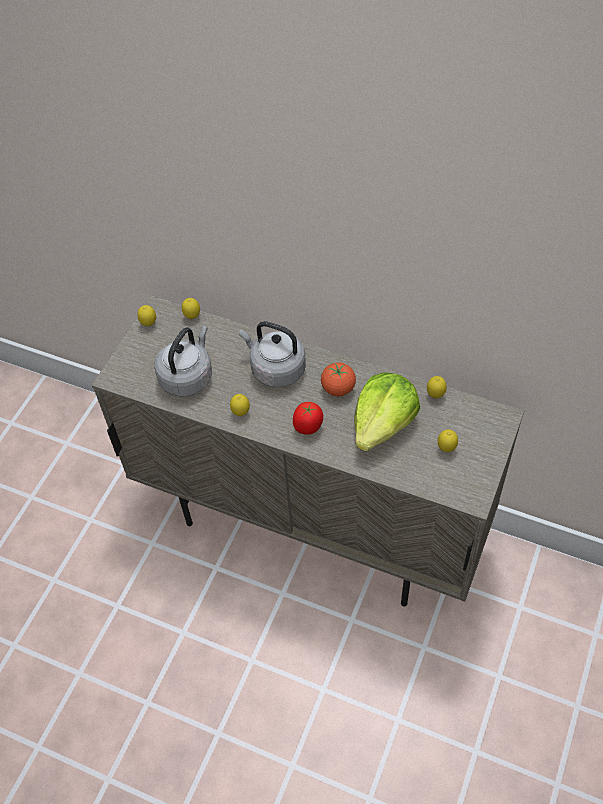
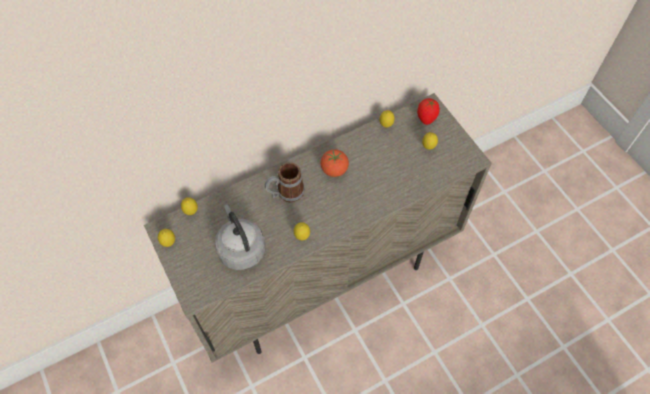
camera: 55 degrees left, 5 degrees up
(275, 369) = (285, 193): grey kettle -> mug
(308, 427) = (349, 206): tomato -> tomato (426, 118)
(383, 424) = (383, 165): lettuce -> none

